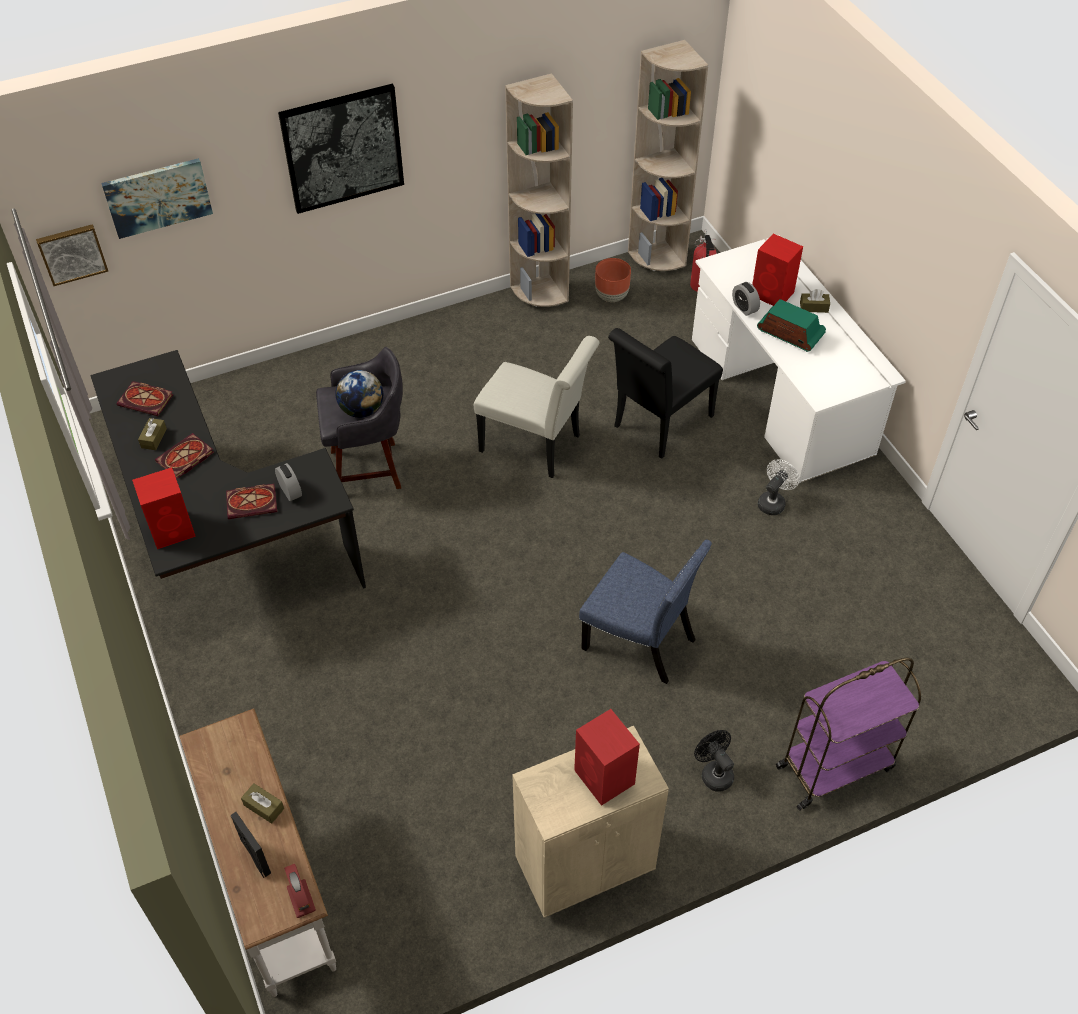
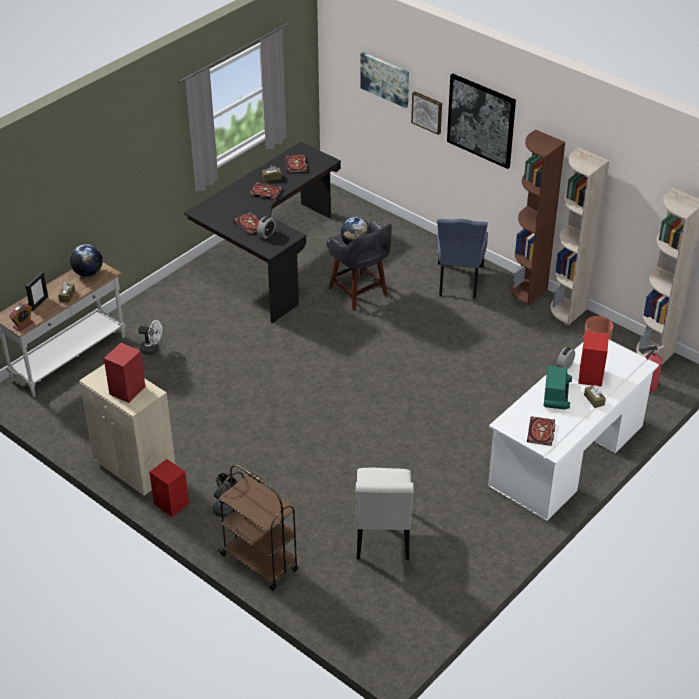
camera: 65 degrees right, 10 degrees down
(72, 253) = (341, 81): picture -> picture (427, 112)
(173, 529) = (215, 207): red speaker -> red speaker (172, 504)
(222, 757) = (88, 273): none -> globe
(482, 315) = (525, 294): none -> brown bookcase
(536, 446) = (429, 354): white chair -> white chair (382, 539)
(638, 640) = (303, 446): blue chair -> blue chair (459, 279)
(659, 425) = (491, 404): black chair -> none
(773, 502) = (462, 478): white fan -> white fan (152, 349)
(836, 768) = (260, 564): purple cart -> brown cart
(850, 372) = (541, 433): none -> book

